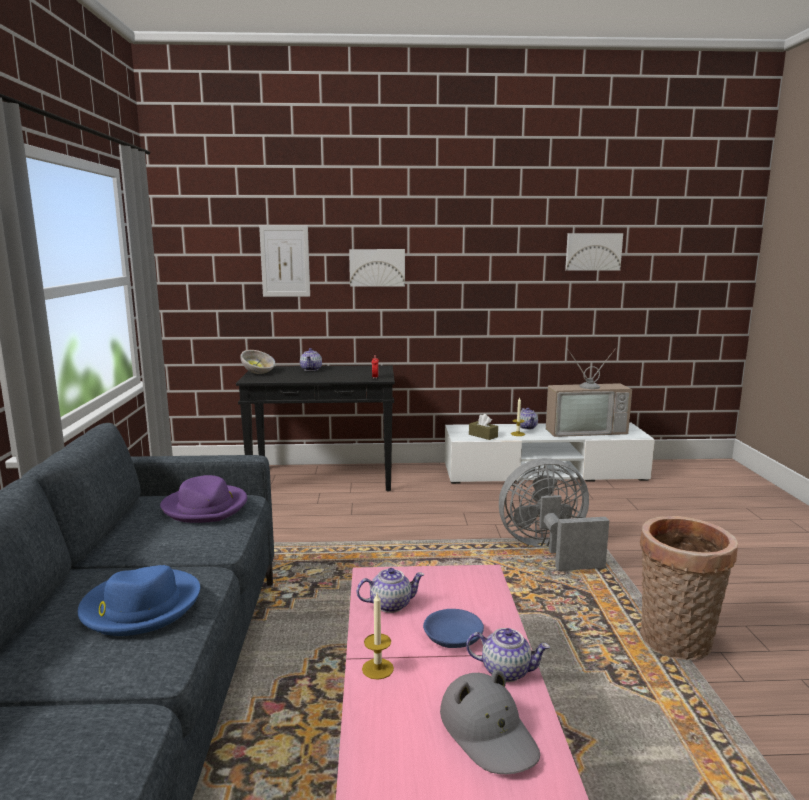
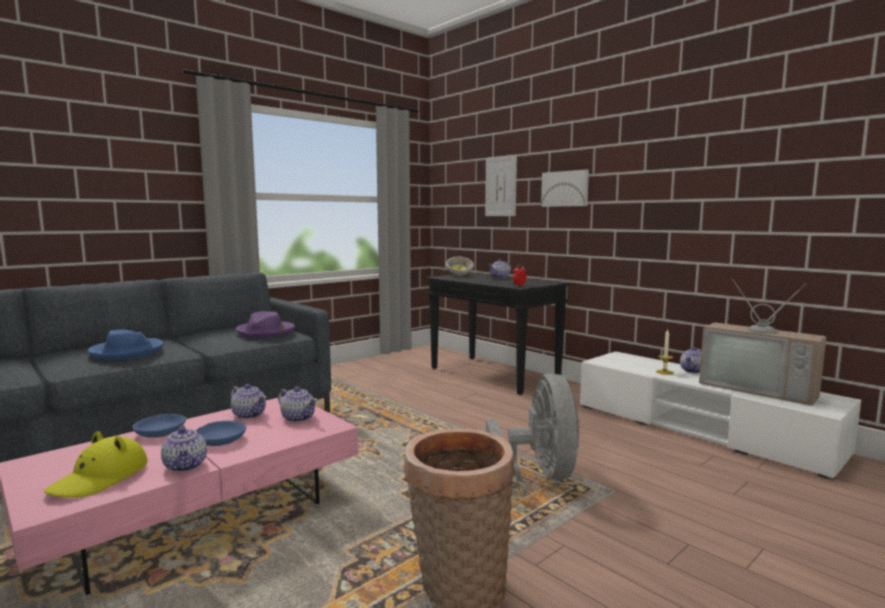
camera: 50 degrees right, 5 degrees down
(377, 669) = (161, 432): candle -> blue bowl
(438, 582) = (299, 418): none -> teapot
(483, 435) = (624, 365): brown tissue box -> none
(488, 732) = (100, 478): grey hat -> yellow hat
(548, 550) = (539, 476): grey fan -> grey fan turned 45 degrees clockwise
(593, 251) = (805, 157): picture -> none

